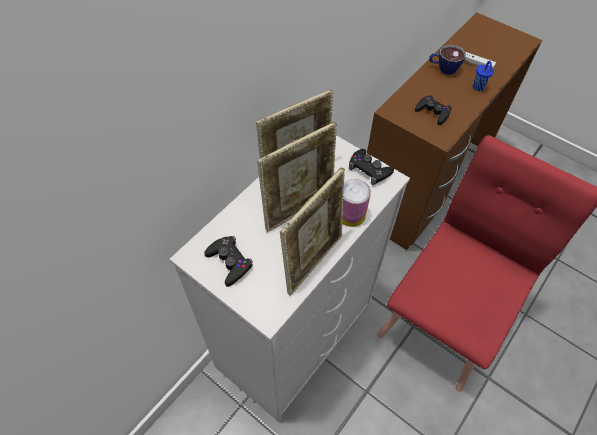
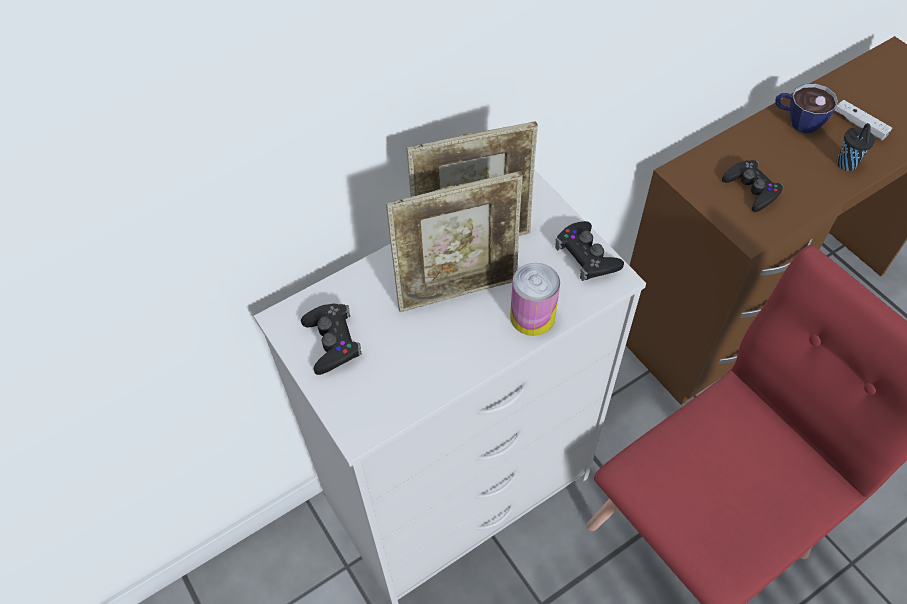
camera: 20 degrees right, 0 degrees up
(313, 261) = (449, 371): picture frame -> none
(478, 88) = (846, 165): blue cup -> black cup

